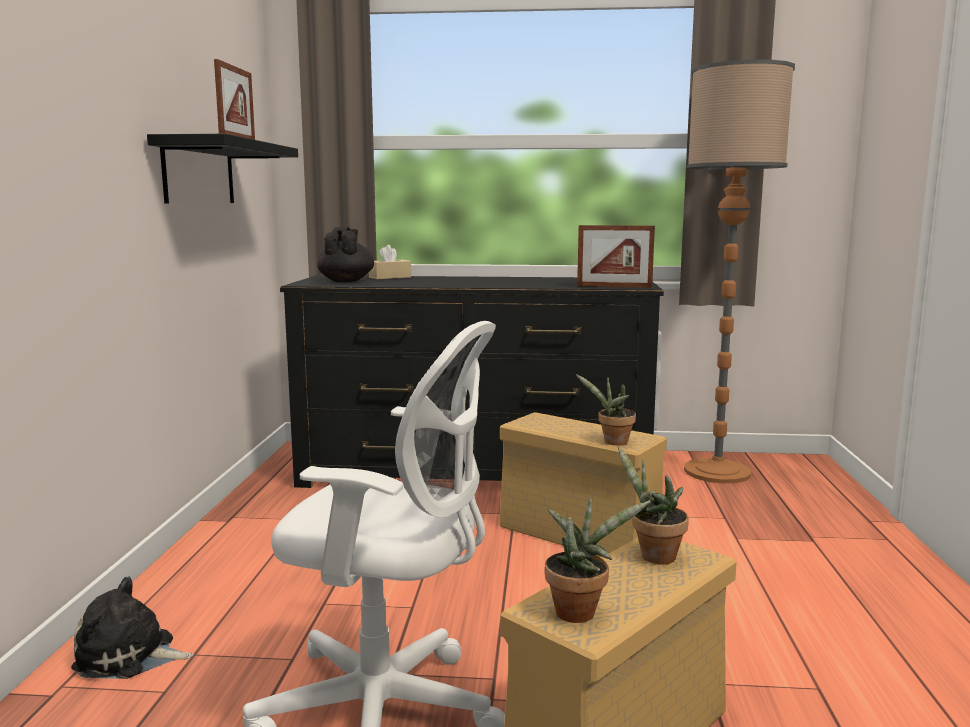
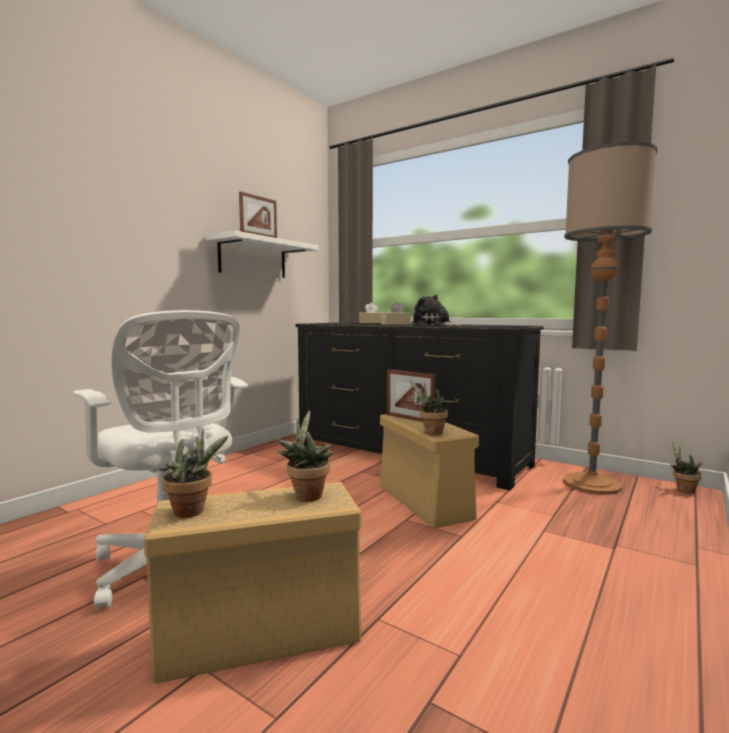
camera: 30 degrees right, 5 degrees down
(129, 656) = (117, 504): plush toy -> plush toy (434, 325)
(199, 173) = (253, 258): black shelf -> white shelf
(346, 281) = (338, 323): black teapot -> none
(454, 282) = (395, 324): none -> beige tissue box
(614, 286) = (488, 326): picture frame -> picture frame (409, 419)
(799, 461) = (683, 489): none -> potted plant

